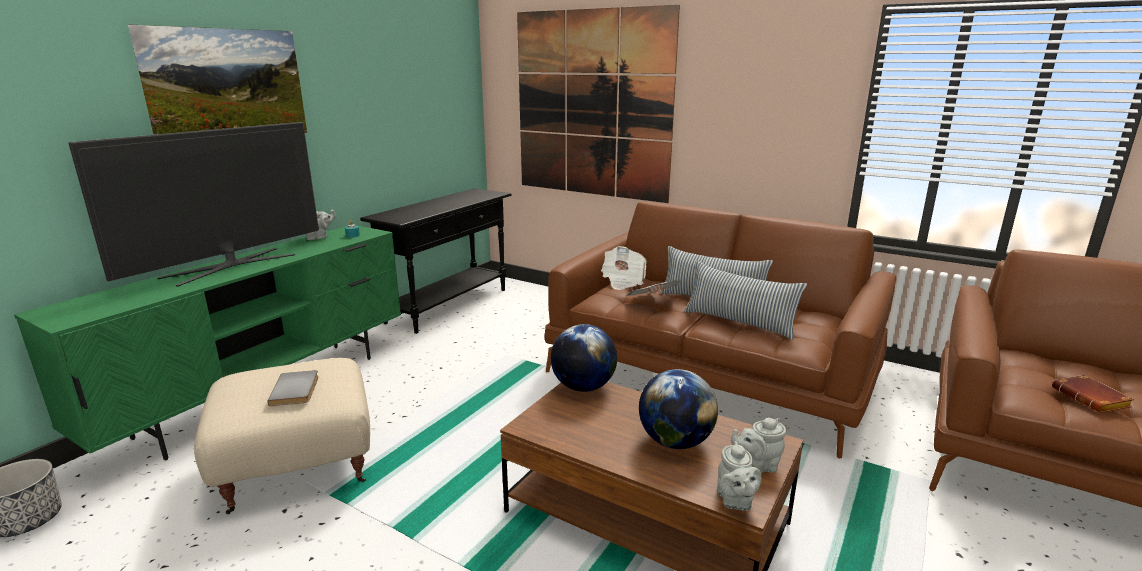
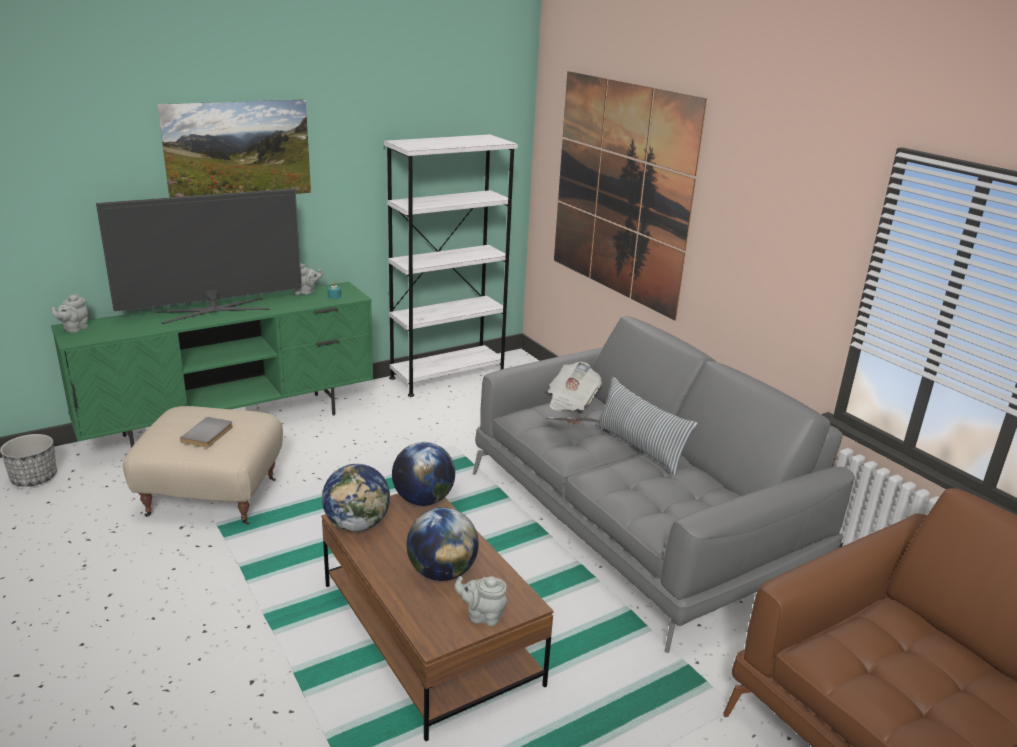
camera: 25 degrees right, 5 degrees up
(449, 305) = (447, 376): black console table -> white bookcase
(547, 427) = (357, 525): none -> globe
(712, 371) = (638, 523): brown sofa -> grey sofa
(735, 501) = (430, 634): grey teapot -> grey teapot (74, 329)
(739, 322) = (633, 480): pillow -> none
(1092, 399) = (893, 681): brown book -> none

